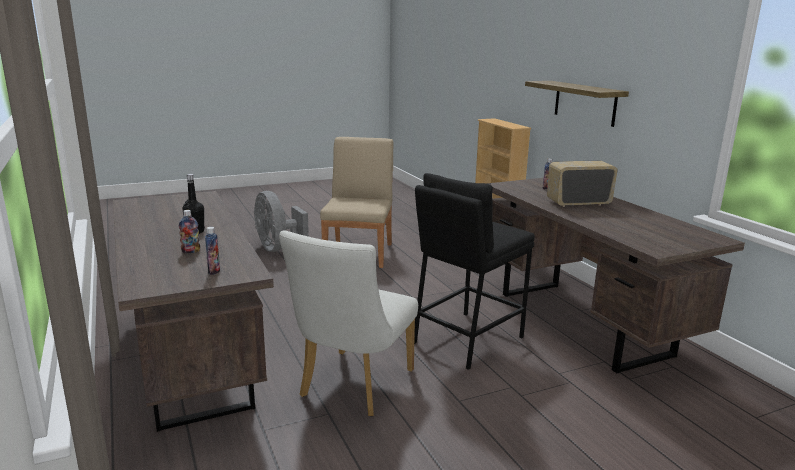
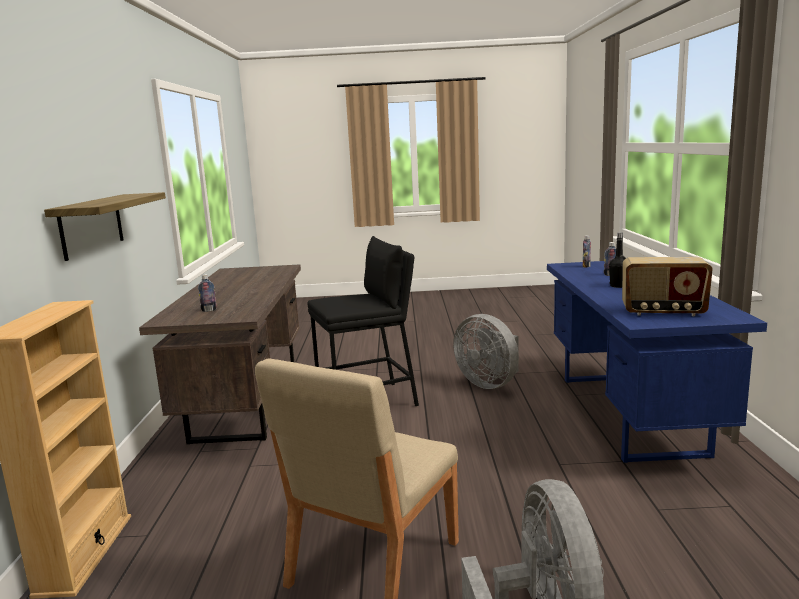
camera: 155 degrees left, 5 degrees down
(191, 362) = (630, 414): brown desk -> blue desk
(352, 387) = (489, 383): white chair -> grey fan
(578, 203) = (234, 294): radio -> radio (663, 312)

